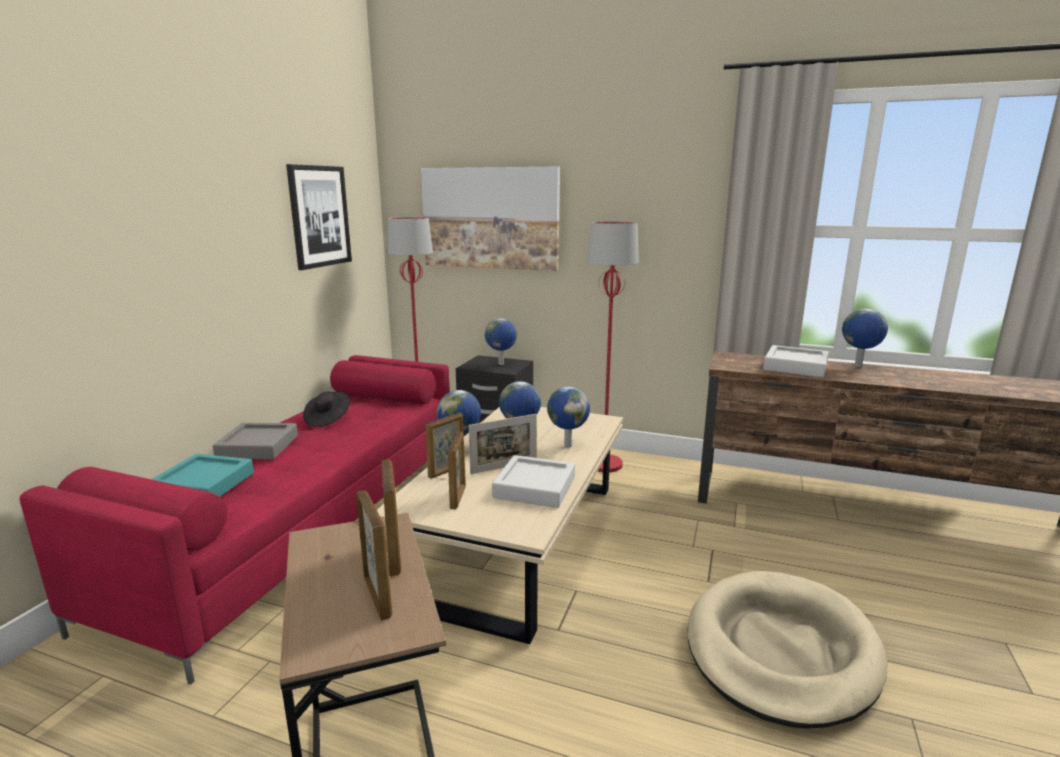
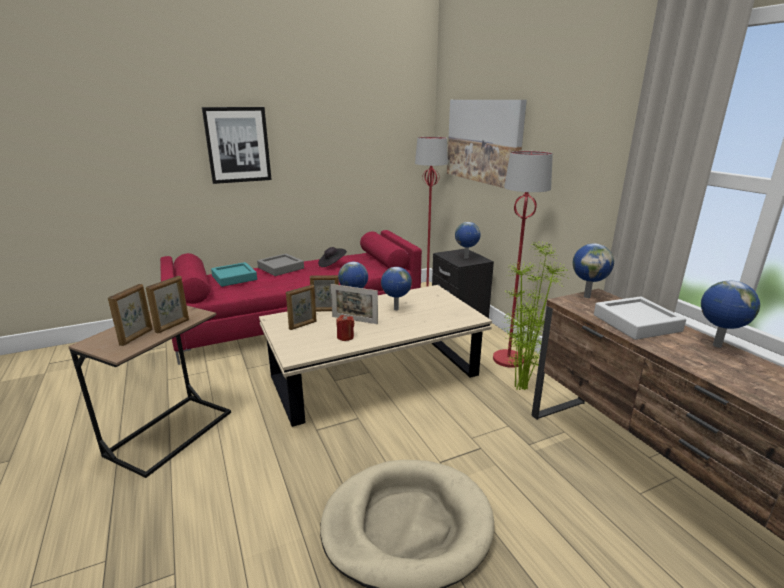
camera: 45 degrees right, 5 degrees up
(319, 216) = (369, 134): picture -> picture (238, 145)
(534, 487) = (345, 337): grey tray -> red candle
(567, 445) = (413, 323): globe -> globe (587, 296)
(656, 484) = (522, 389): none -> potted plant

